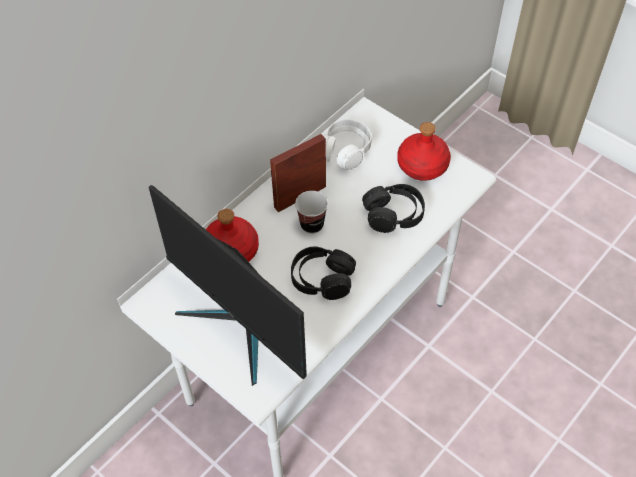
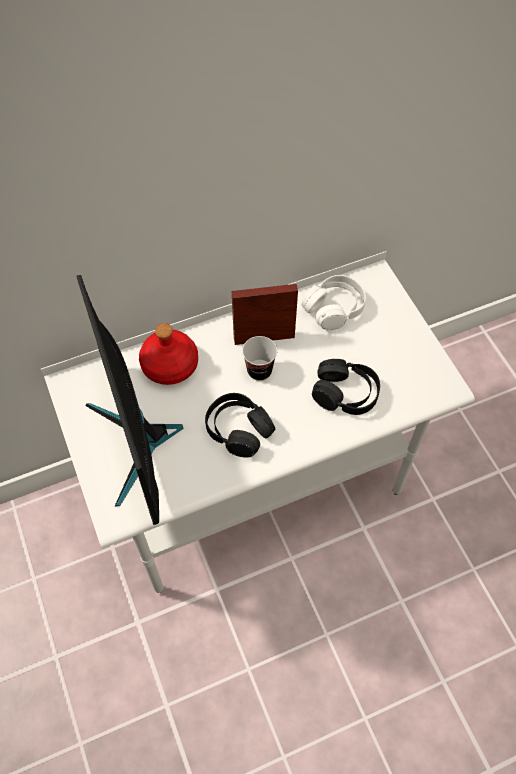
camera: 25 degrees right, 5 degrees up
(423, 165) = (404, 354): red bottle -> none

